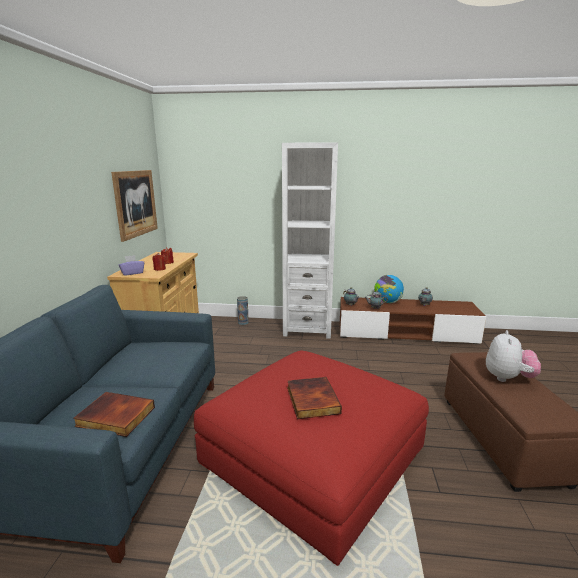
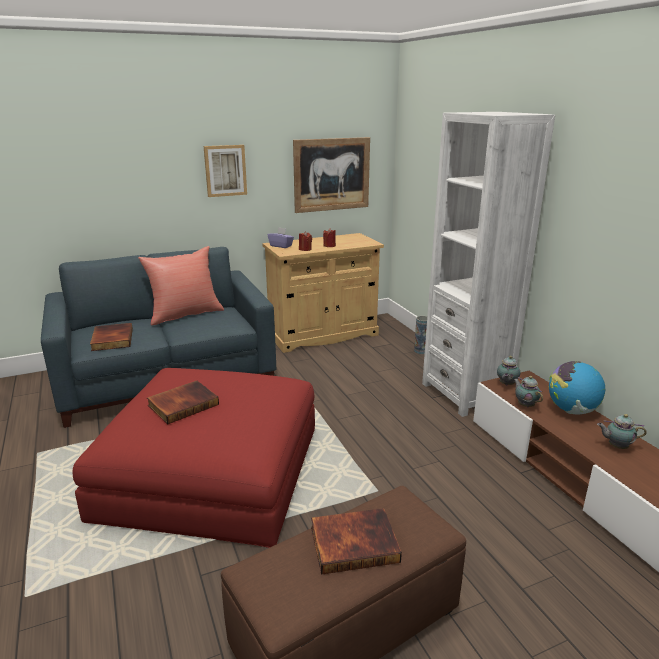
camera: 60 degrees right, 5 degrees up
(71, 205) = (225, 170): none -> picture
(114, 365) = (185, 314): none -> red pillow
(508, 378) = (354, 542): plush toy -> book

